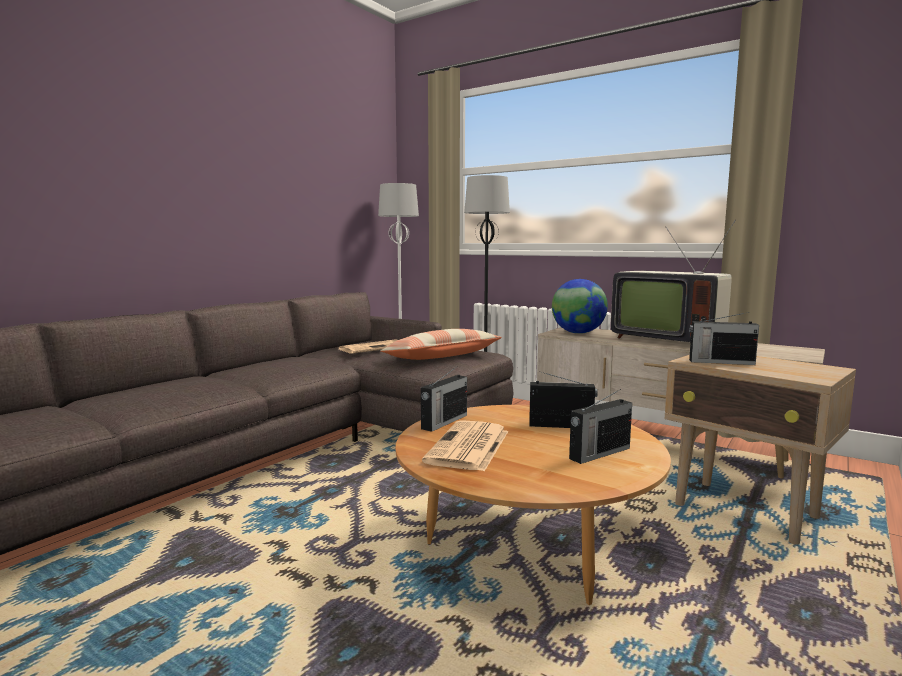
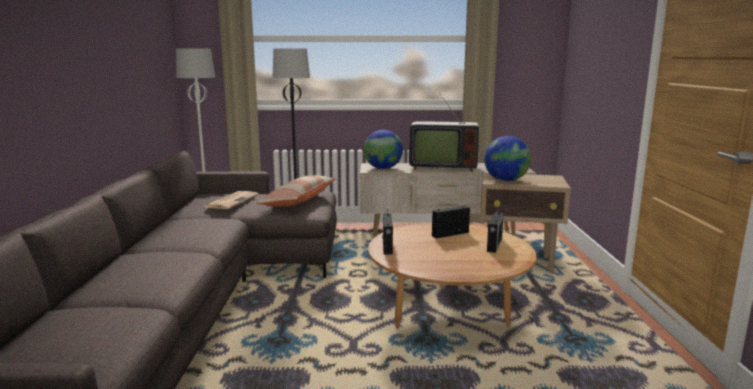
camera: 35 degrees left, 5 degrees up
(469, 447) = (430, 258): newspaper -> none
(720, 362) = (506, 180): radio -> globe

